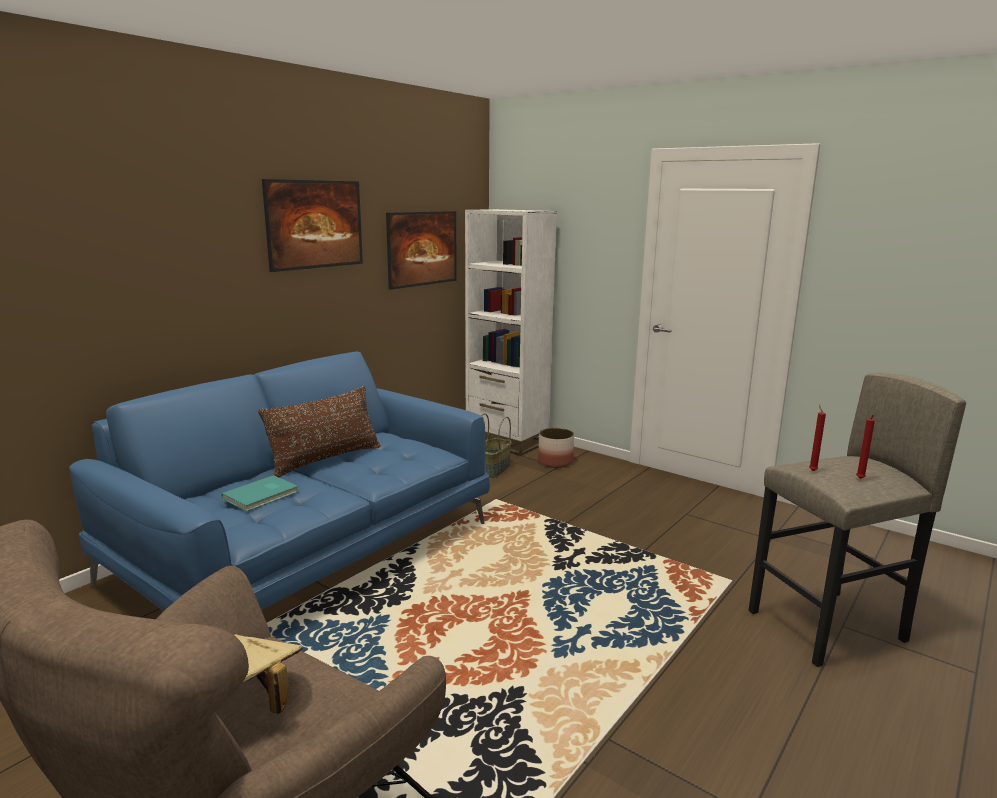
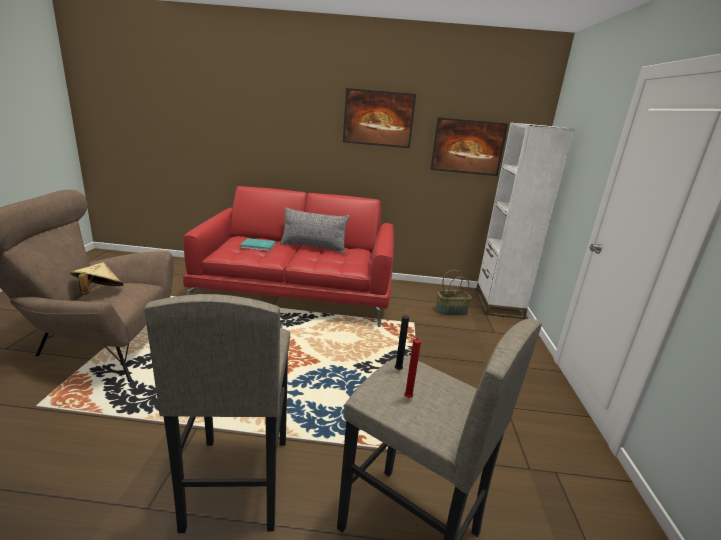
camera: 55 degrees right, 5 degrees up
(309, 551) = (298, 292): blue sofa -> red sofa
(325, 459) = (313, 247): brown pillow -> grey pillow
(555, 462) = (498, 329): planter -> none
(729, 722) = (236, 482): none -> grey stool
(812, 470) = (399, 369): red candle -> black candle

